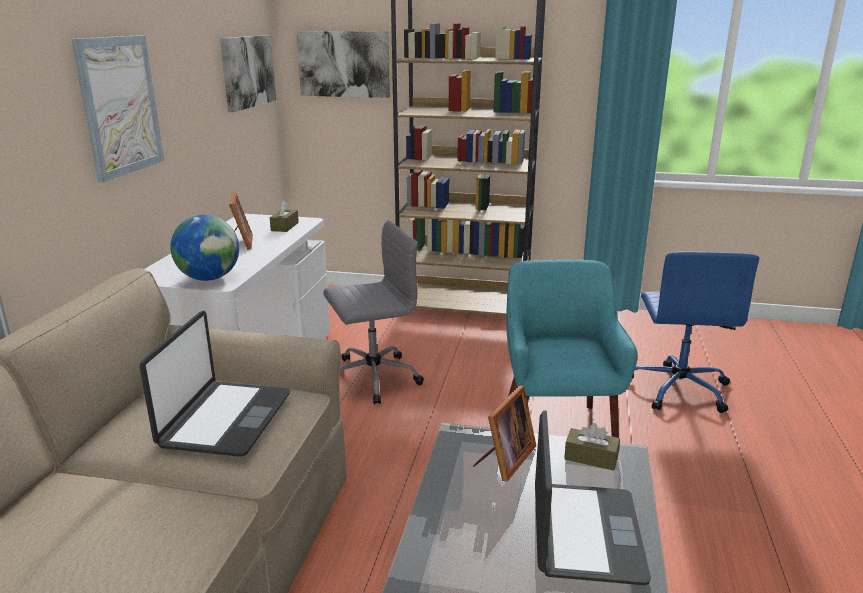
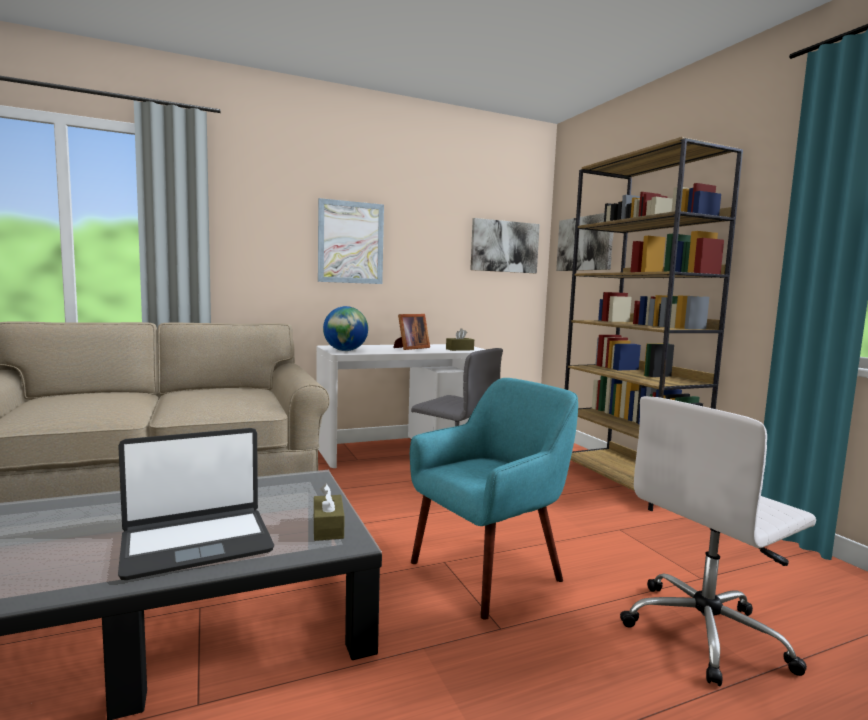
camera: 55 degrees right, 15 degrees down
(225, 419) = (215, 398): laptop -> none
(505, 460) = (291, 497): picture frame -> none
(678, 389) = (706, 632): blue office chair -> white office chair

